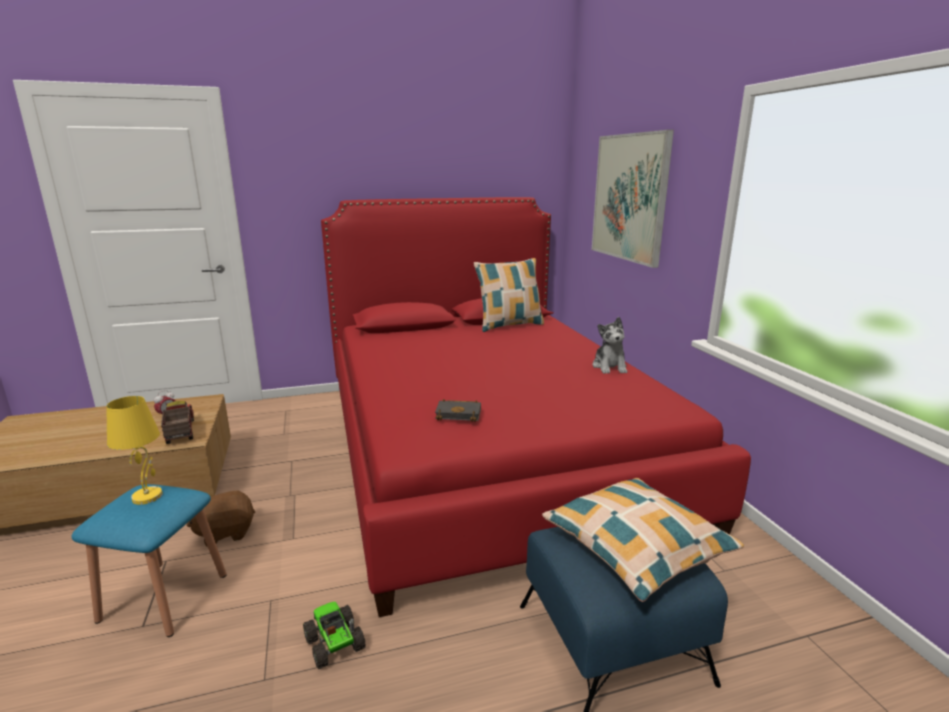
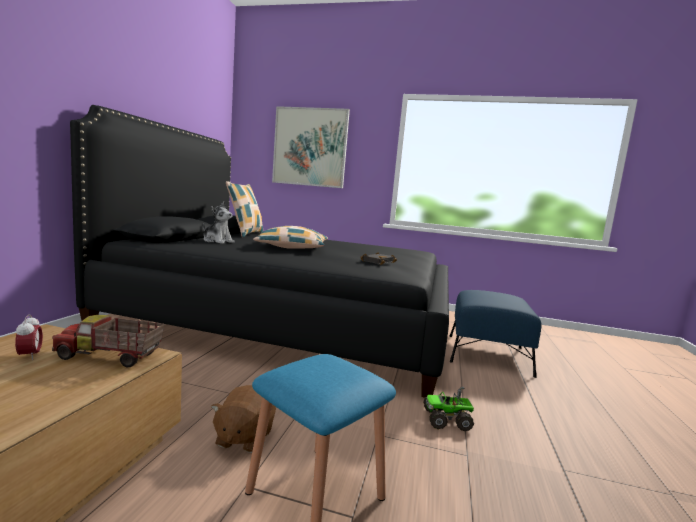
camera: 60 degrees left, 10 degrees down
(147, 496) = (315, 366): yellow table lamp -> none
(486, 449) = (288, 320): red bed -> black bed
(609, 367) = (354, 243): plush toy -> plush toy (217, 241)
(637, 546) = (495, 295): pillow -> pillow (293, 247)

